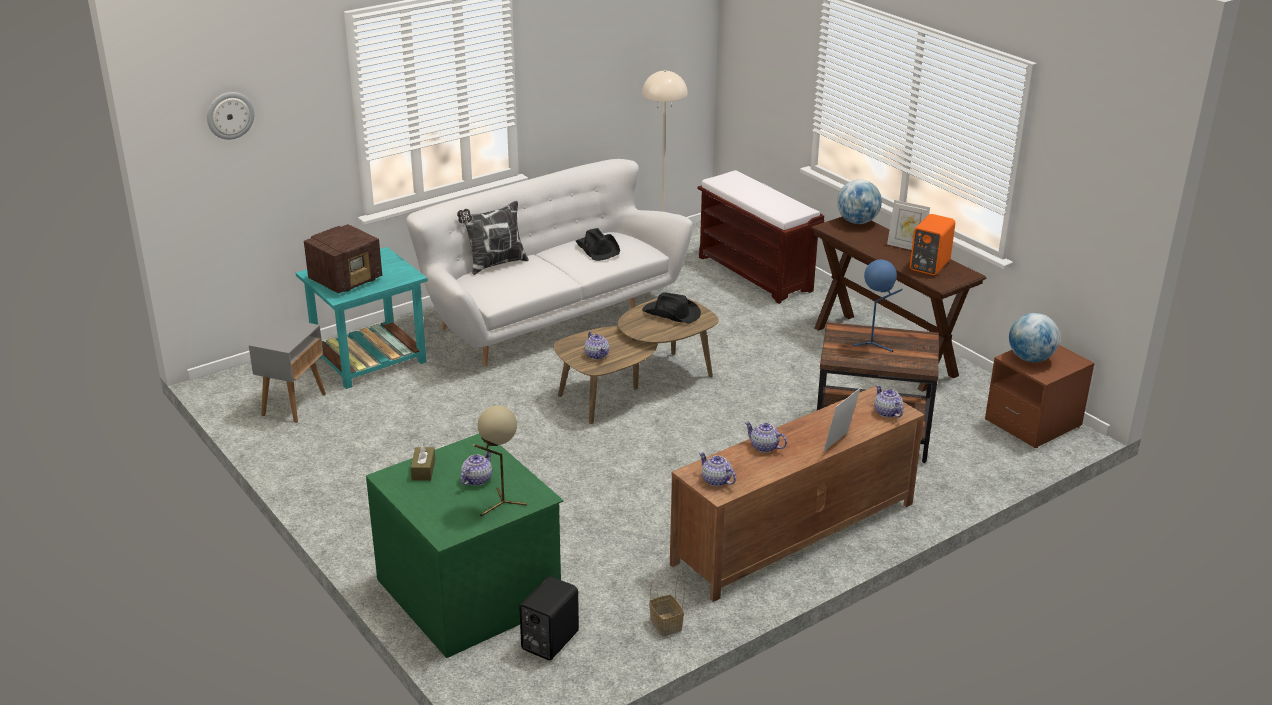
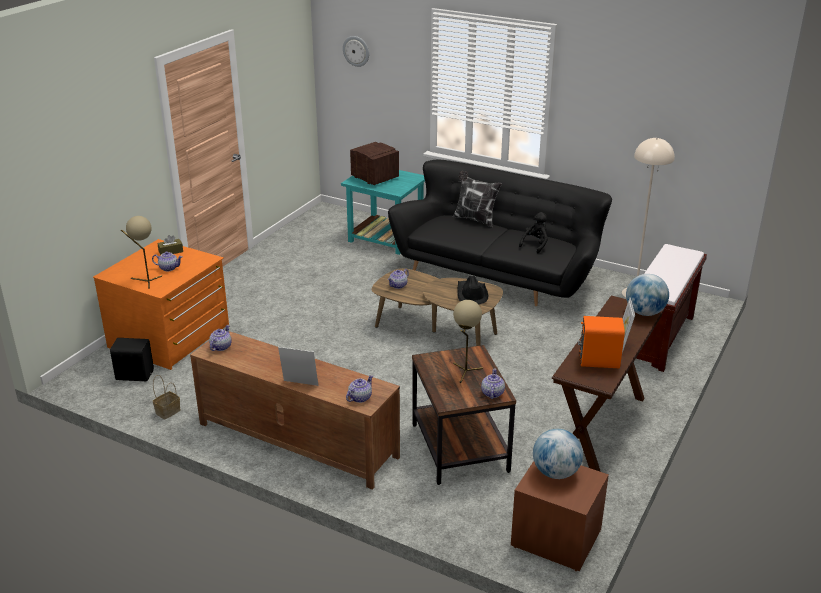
camera: 65 degrees right, 0 degrees up
(294, 404) = (319, 233): grey side table -> none
(347, 280) = (374, 177): radio -> radio turned 150 degrees counterclockwise
(471, 591) = (170, 337): green dresser -> orange dresser
(549, 315) = (498, 276): white sofa -> black sofa
(598, 249) = (535, 245): black hat -> black plush toy
(764, 447) = (274, 356): teapot -> teapot (492, 393)
(874, 344) = (465, 372): blue table lamp -> beige table lamp

